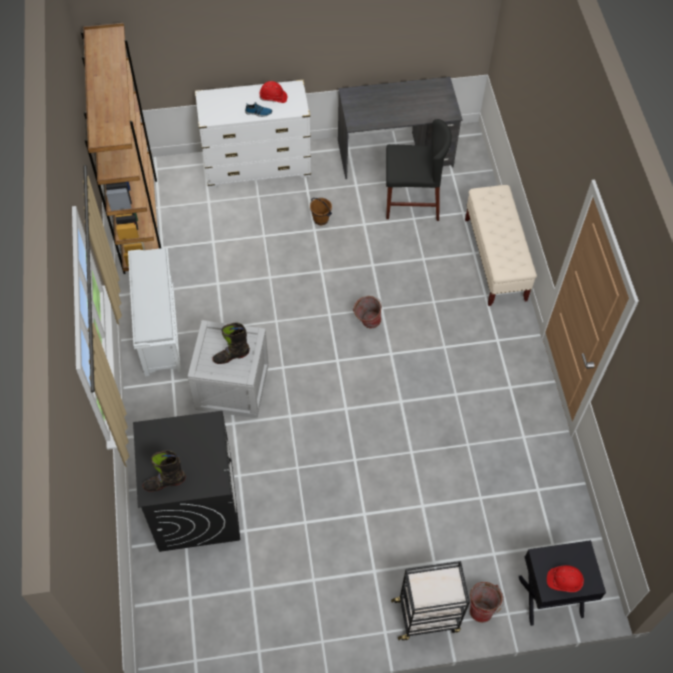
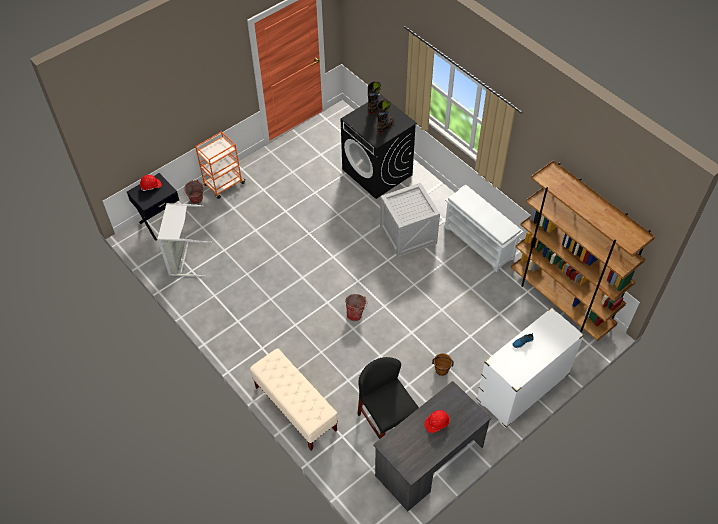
camera: 150 degrees right, 5 degrees down
(231, 356) = (406, 205): black boot -> black boot (385, 126)
(273, 97) = (523, 361): red hard hat -> red hard hat (437, 423)
(412, 202) = (386, 423): black chair -> black chair turned 90 degrees clockwise
(427, 615) = (223, 185): black cart -> orange cart
(539, 514) = (185, 258): none -> grey laundry basket

